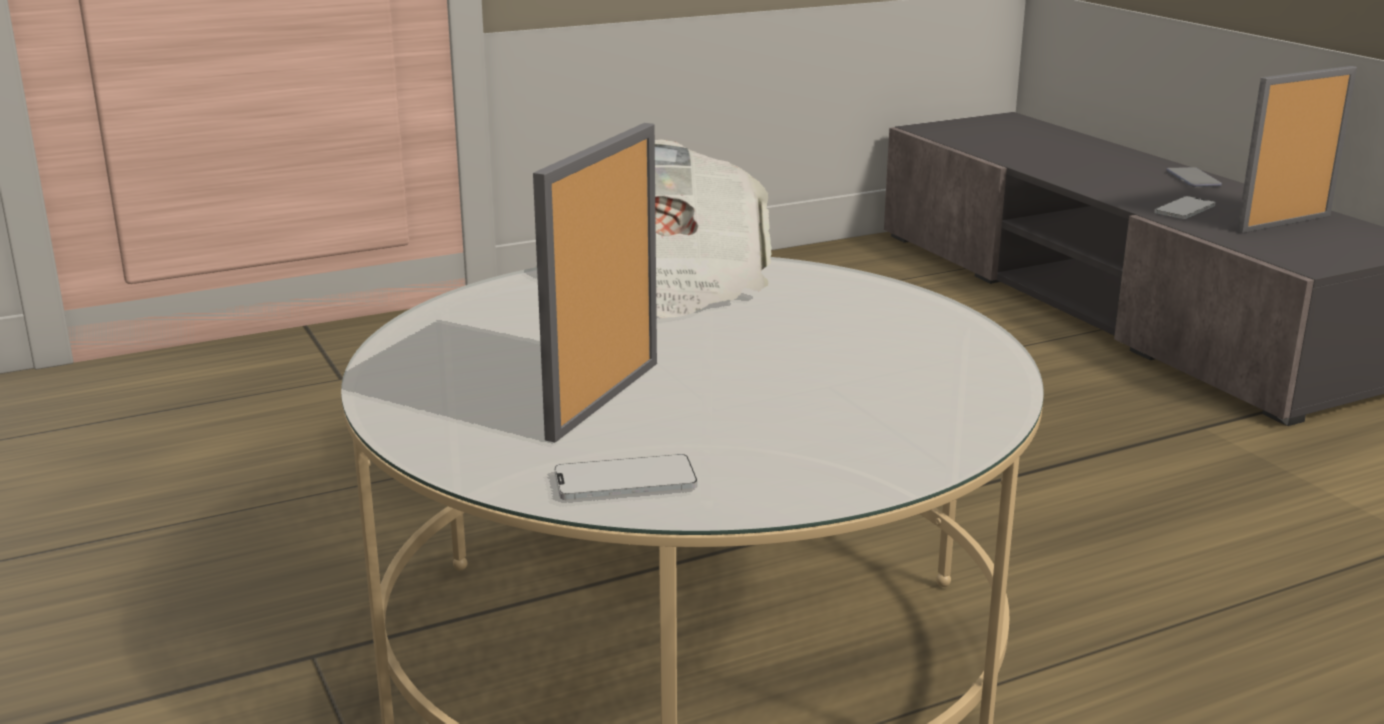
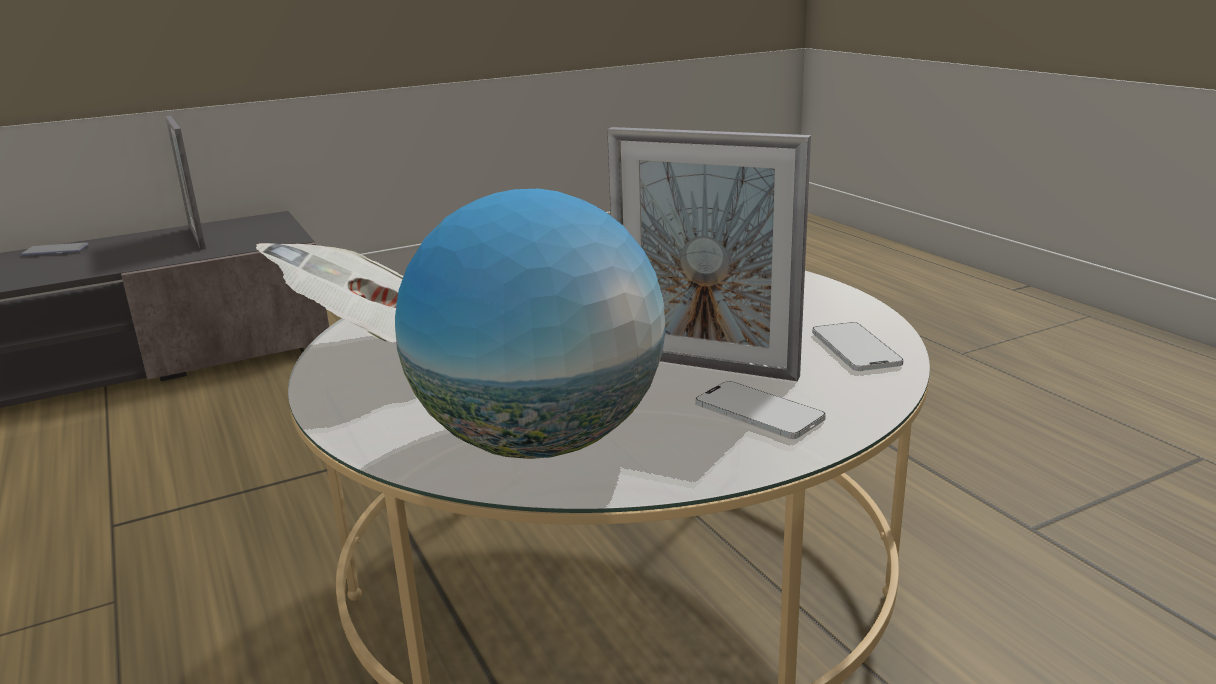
camera: 90 degrees left, 0 degrees up
(469, 335) = (541, 441): none -> globe
(1184, 209) = (131, 258): phone -> phone (759, 412)

